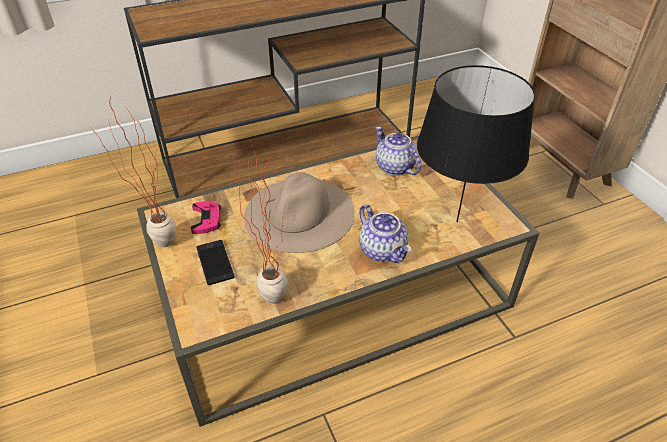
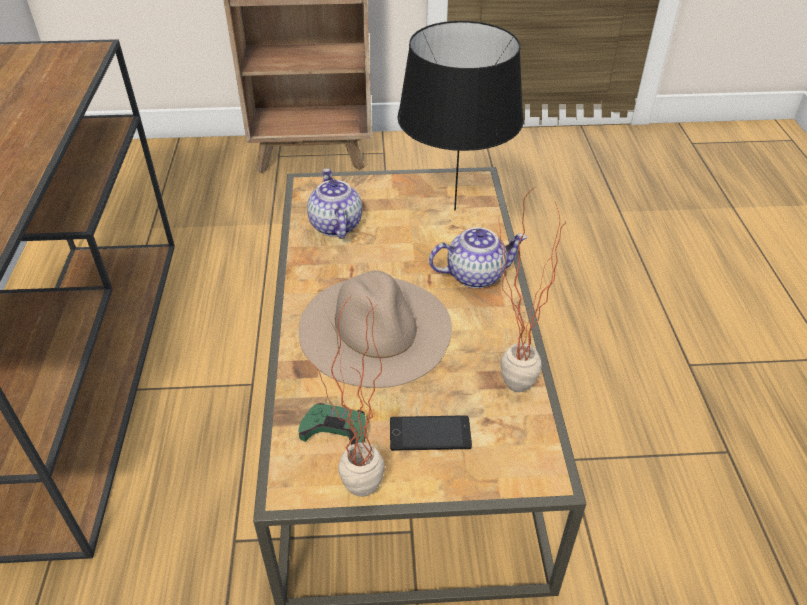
camera: 70 degrees left, 0 degrees up
(206, 220) = (335, 429): pink game controller -> green game controller
(394, 167) = (335, 225): teapot -> teapot turned 90 degrees clockwise

